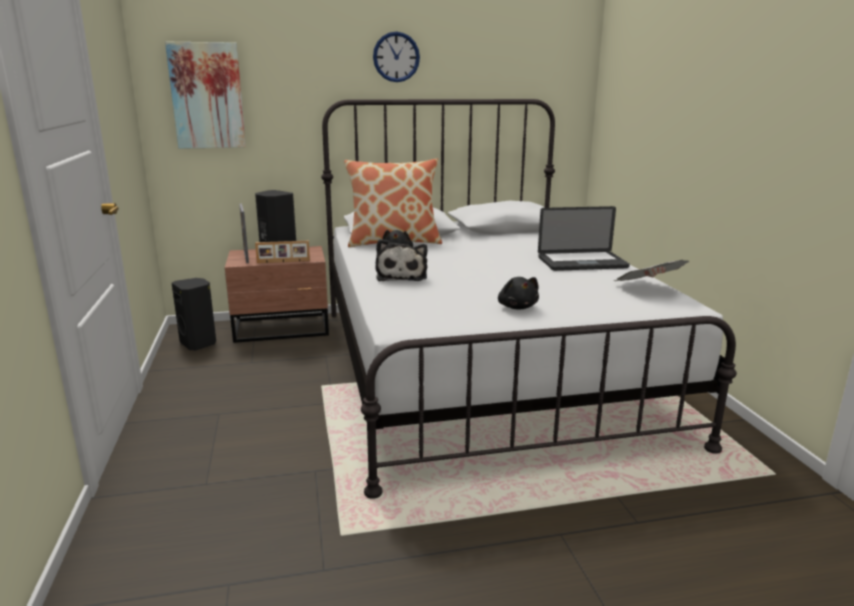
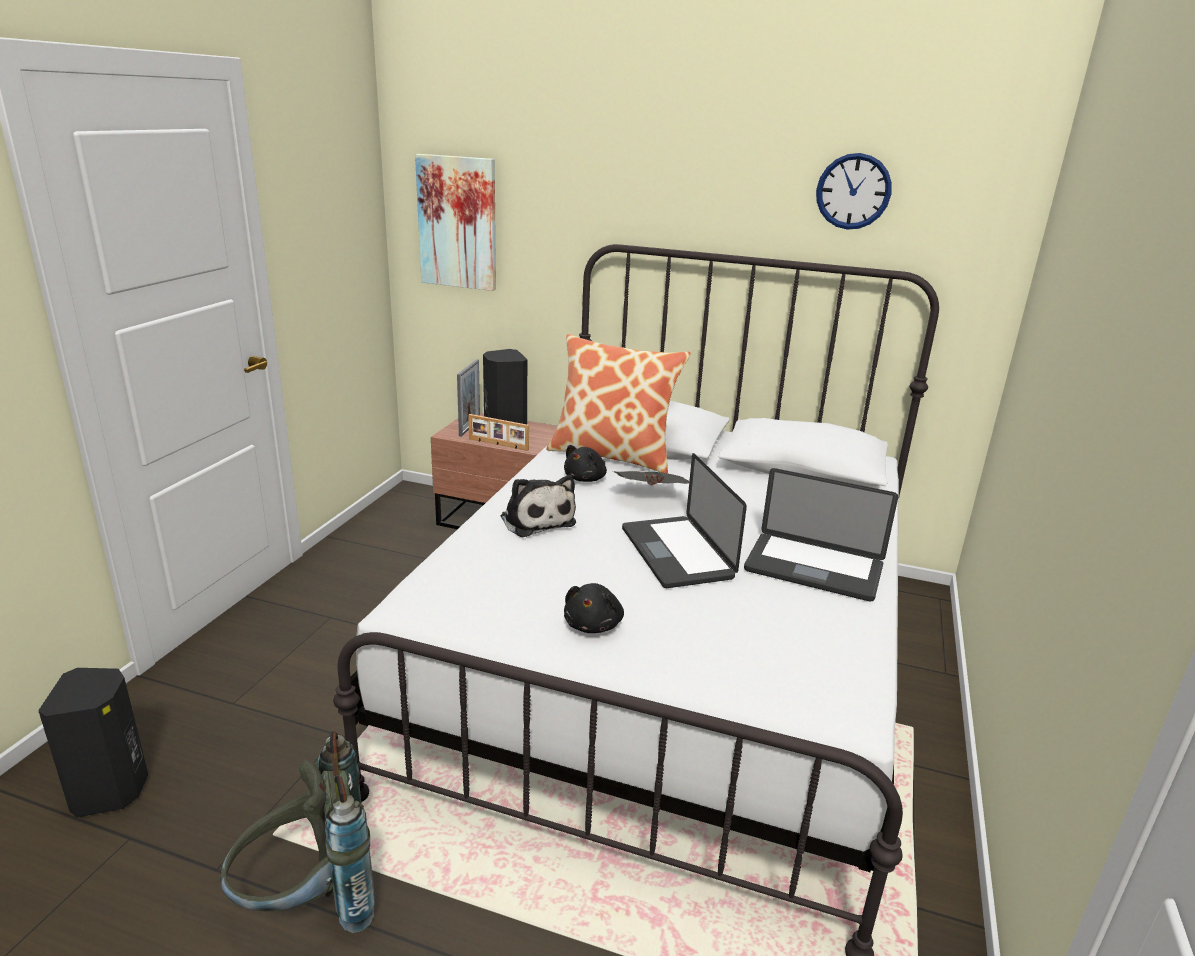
camera: 30 degrees right, 5 degrees up
(199, 343) = (404, 515): black speaker -> black speaker (112, 790)
(396, 57) = (696, 190): wall clock -> wall clock (853, 191)
(402, 276) = (536, 519): plush toy -> plush toy turned 60 degrees counterclockwise
(415, 556) = (309, 904): none -> grey backpack
(506, 272) = (676, 553): none -> laptop
(647, 289) = (837, 656): newspaper -> newspaper (651, 497)

